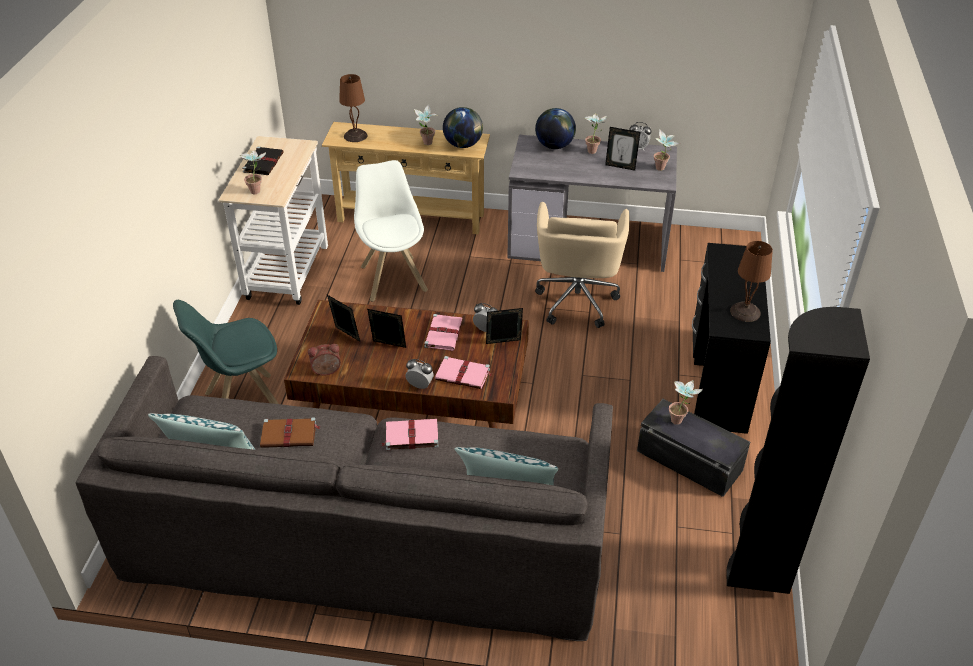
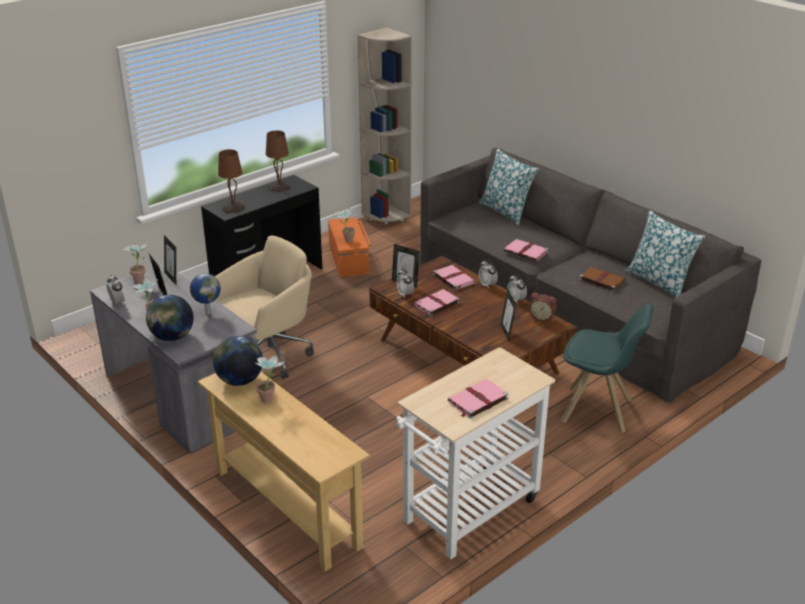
camera: 140 degrees left, 10 degrees down
(257, 190) = (509, 372): potted plant -> none
(263, 162) = (477, 400): black book -> pink book
(355, 136) = (322, 446): brown table lamp -> brown table lamp (234, 208)
(372, 381) = (516, 300): none -> alarm clock
(388, 346) = (483, 313): picture frame -> picture frame (172, 278)
(393, 278) = (380, 451): white chair -> none
(563, 171) = (208, 313): none -> globe
(688, 461) = (349, 259): black storage box -> orange storage box
(757, 572) = (386, 219): black bookcase -> beige bookcase

